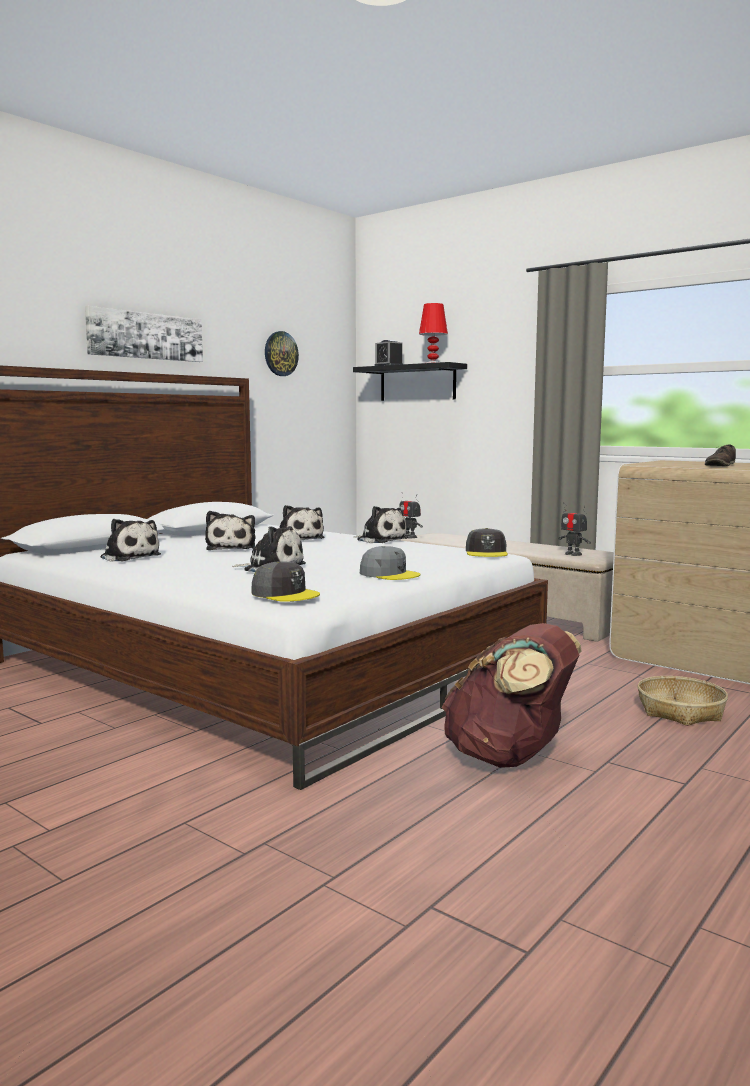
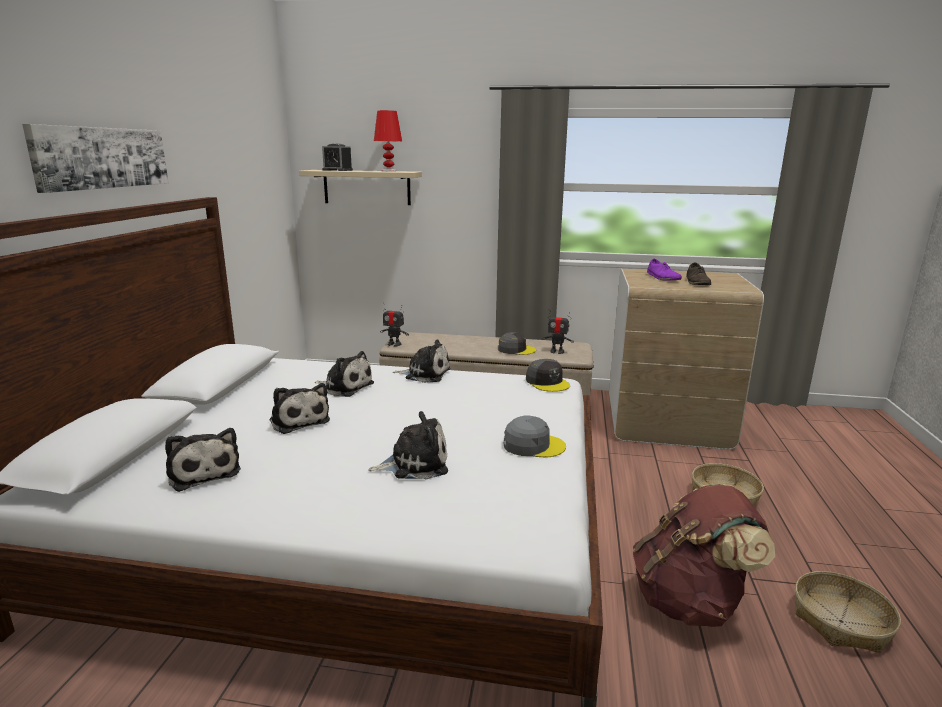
camera: 30 degrees left, 10 degrees up
(129, 557) = (203, 472): plush toy -> plush toy turned 45 degrees clockwise
(280, 354) = (233, 161): wall clock -> none
(285, 594) = (513, 523): grey cap -> grey cap (516, 349)
(417, 383) = (367, 187): black shelf -> beige shelf
(665, 806) = (840, 621): none -> basket
(687, 463) = (663, 278): none -> purple shoe

